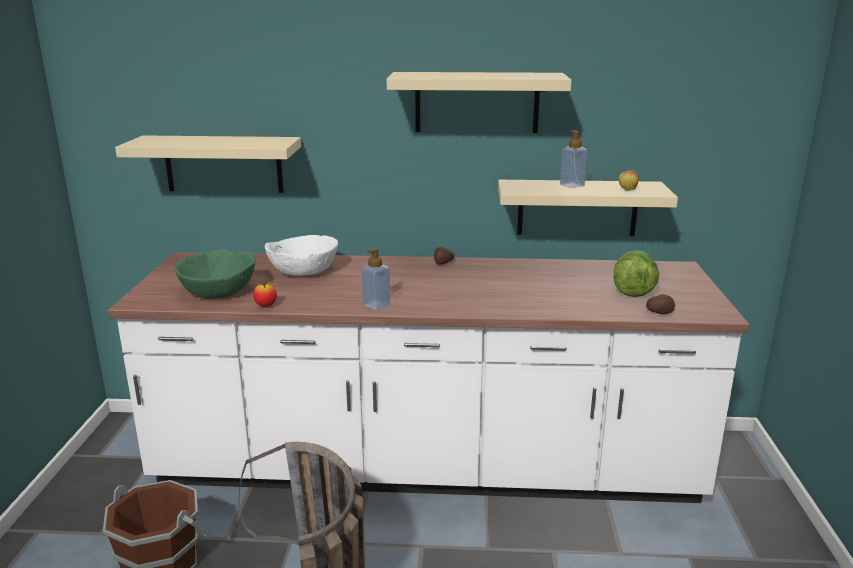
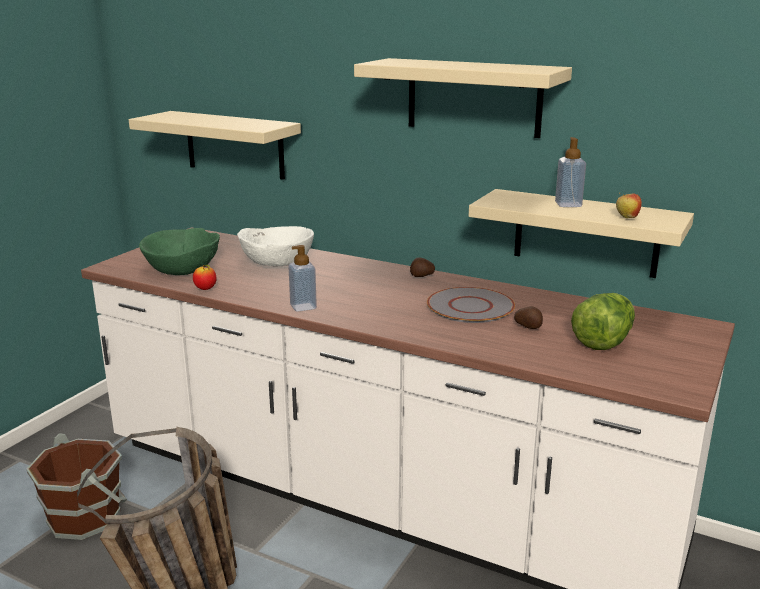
camera: 25 degrees right, 0 degrees up
(510, 281) = (470, 307): none -> grey plate
(659, 313) = (603, 374): potato -> potato (528, 327)

